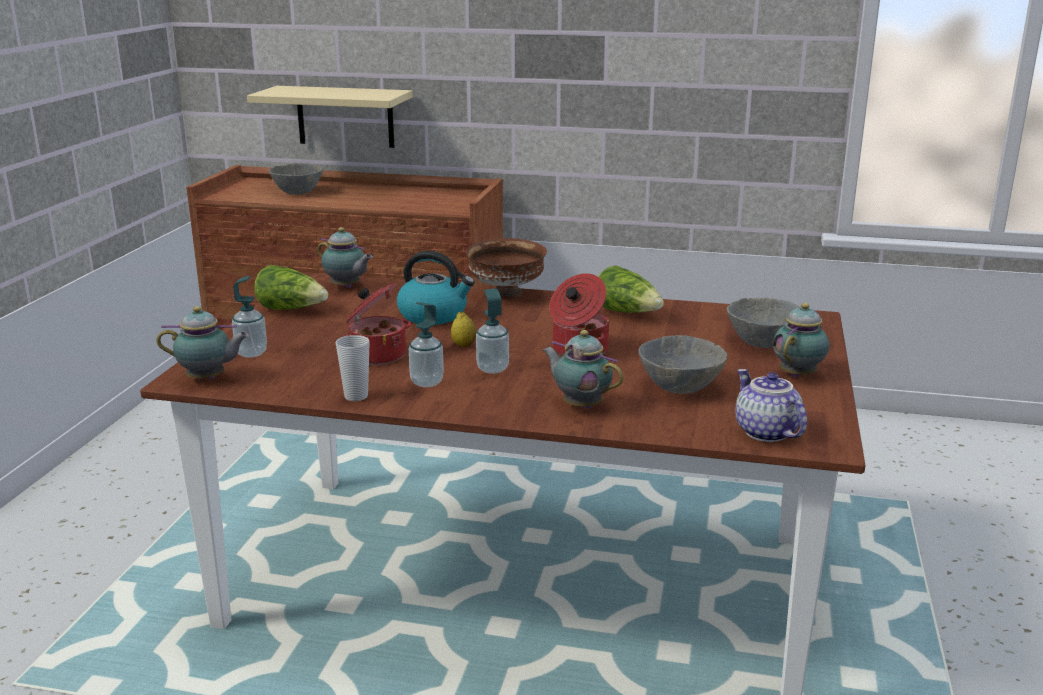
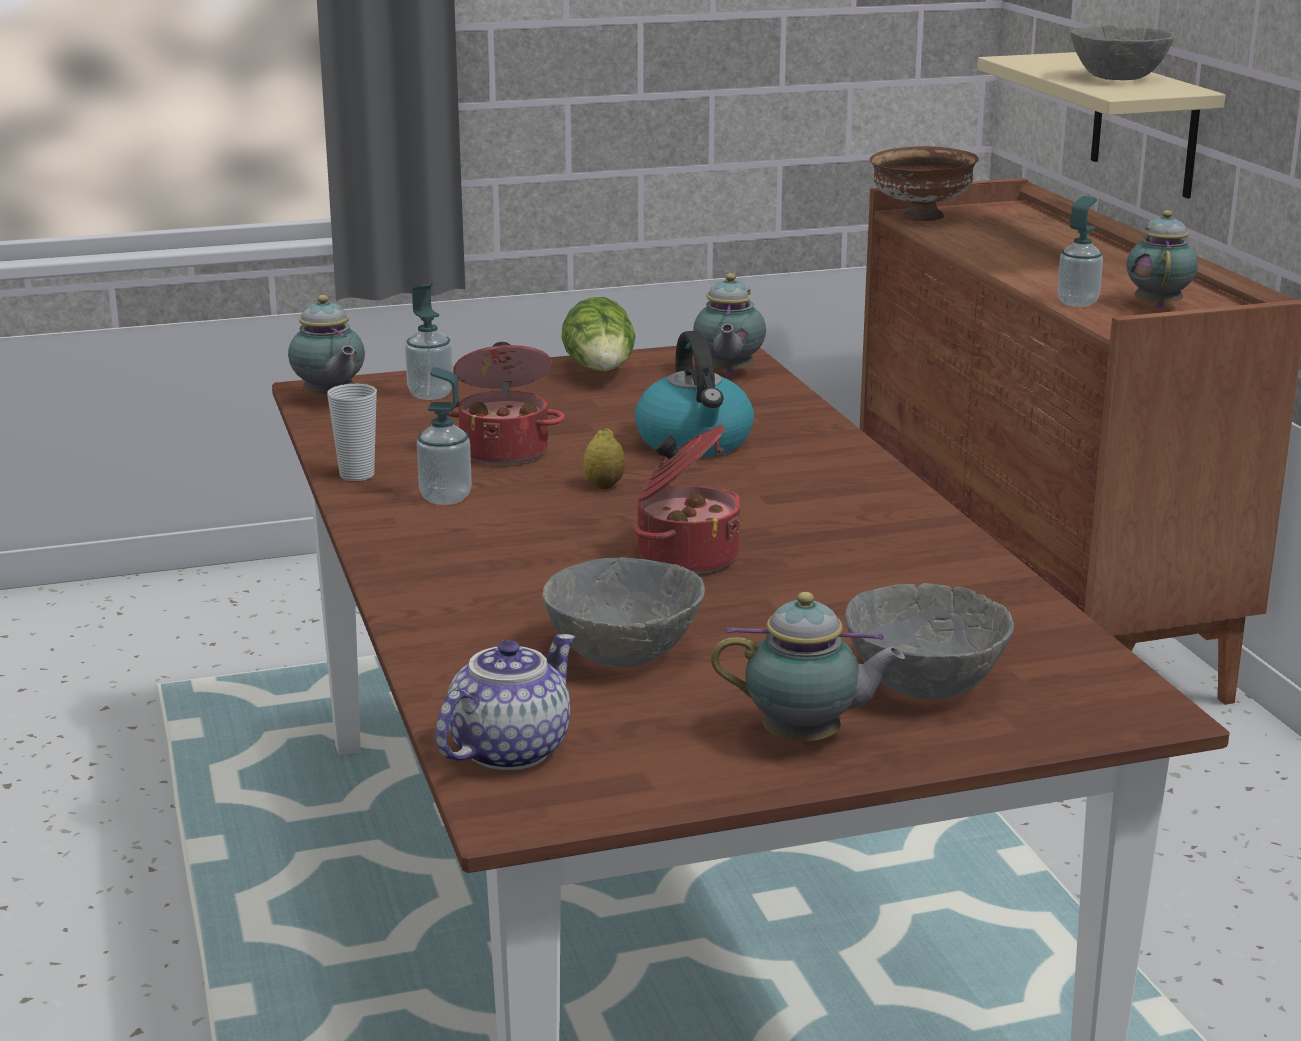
camera: 60 degrees right, 0 degrees up
(298, 192) = (1013, 239): grey bowl -> grey bowl (1118, 78)
(492, 368) = (539, 521): soap dispenser -> soap dispenser (1077, 303)
(507, 294) = (855, 462): brown bowl -> brown bowl (921, 217)
(580, 405) = (469, 601): teapot -> teapot (1158, 305)
(628, 313) = (906, 554): lettuce -> none

